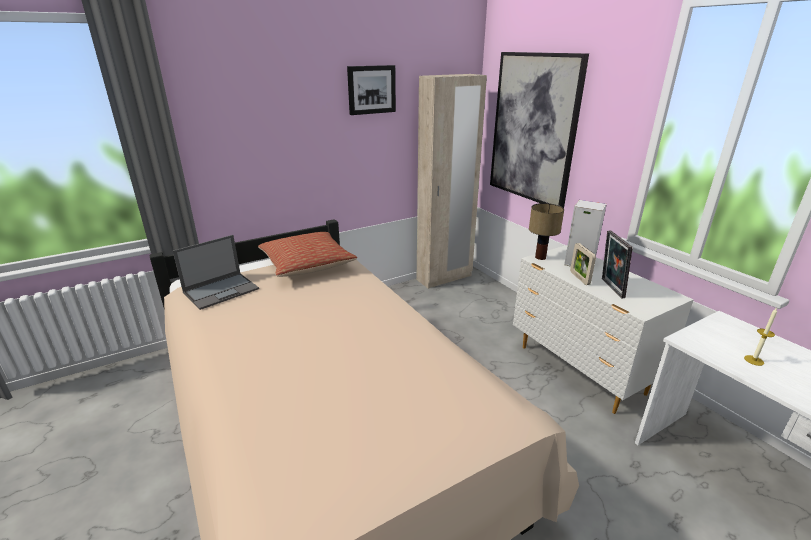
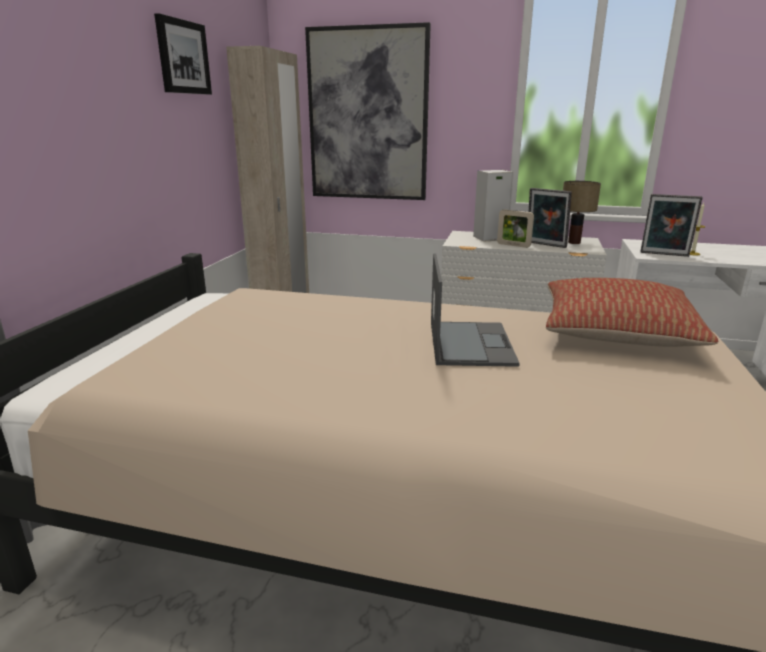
camera: 45 degrees left, 5 degrees down
(222, 290) = (166, 369): laptop -> laptop (469, 343)
(307, 264) = (232, 308): pillow -> pillow (615, 332)
(540, 257) = (455, 241): table lamp -> table lamp (574, 242)
(710, 347) = (664, 255): none -> picture frame

